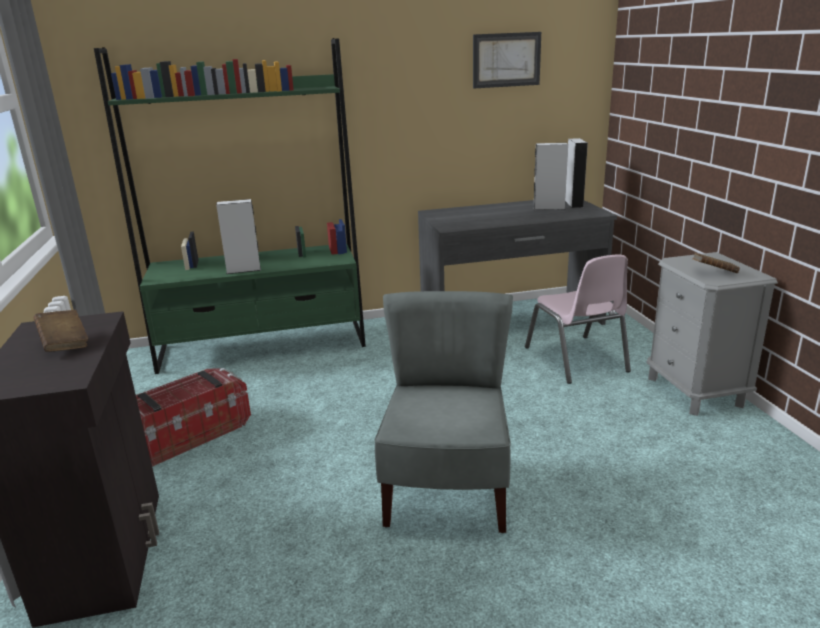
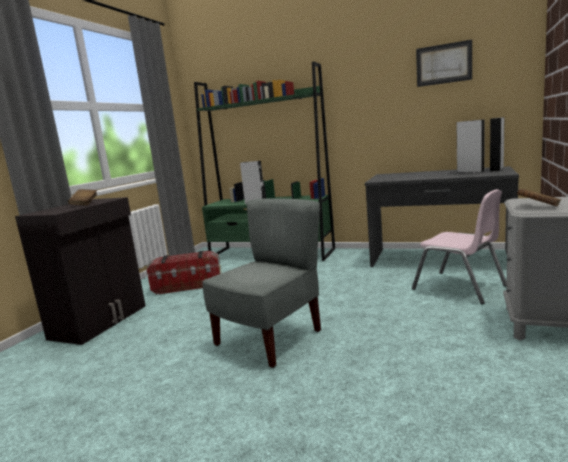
camera: 35 degrees right, 10 degrees down
(576, 359) = (459, 287): pink chair -> pink chair turned 60 degrees counterclockwise

